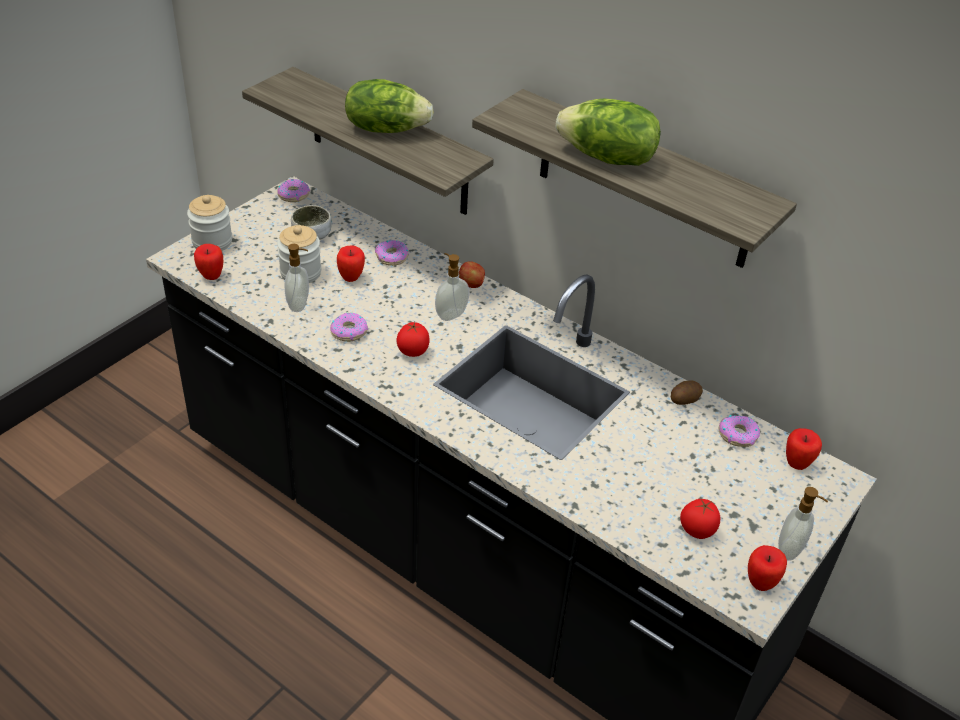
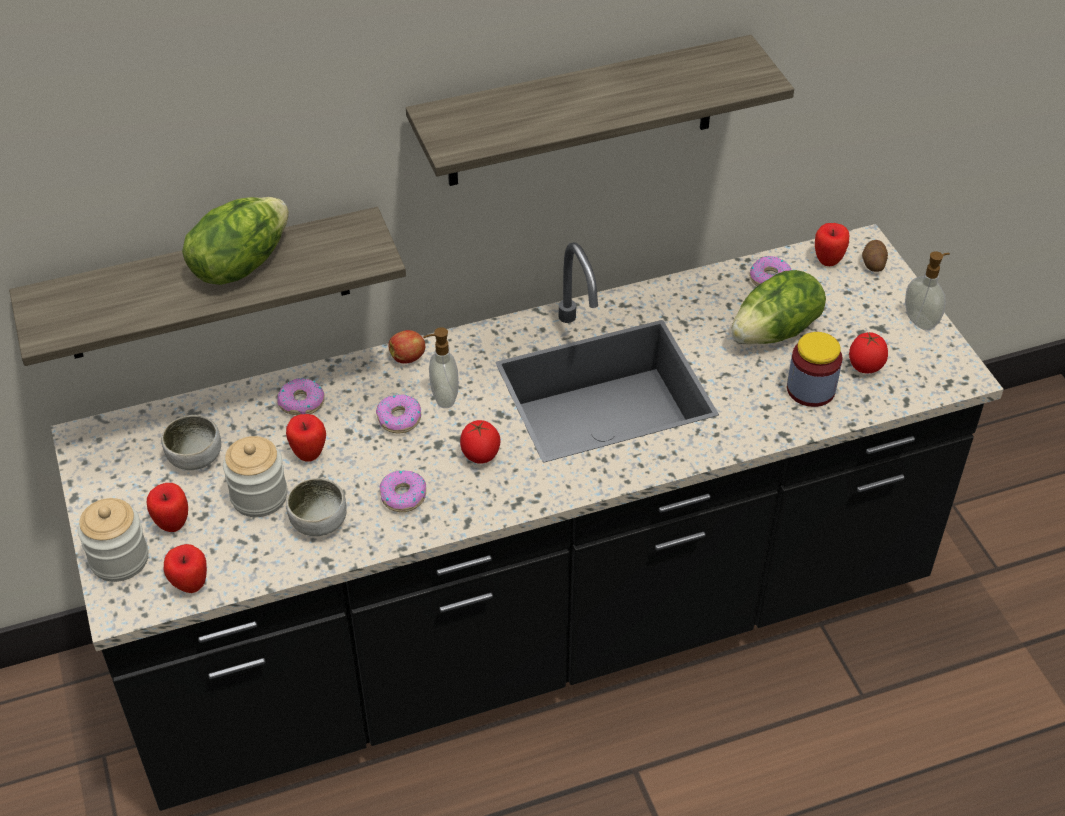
camera: 55 degrees left, 5 degrees up
(293, 195) = (94, 441): donut -> donut (399, 418)
(299, 305) = (319, 521): soap dispenser -> bowl
(607, 158) = (590, 110): lettuce -> lettuce (776, 332)
(638, 505) = (810, 389): none -> jar
(684, 399) = (700, 288): potato -> potato (873, 263)
(760, 583) = (944, 359): apple -> apple (172, 524)

